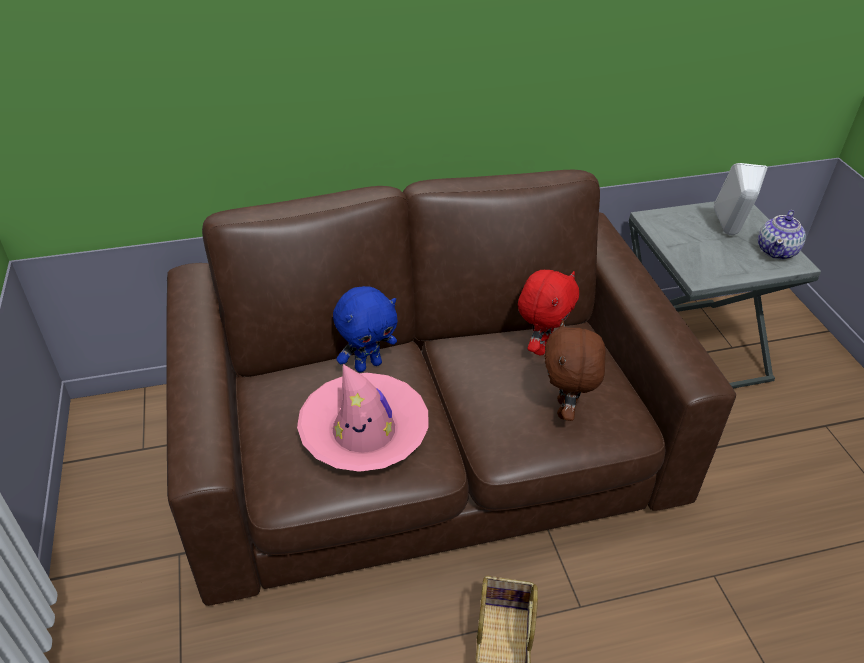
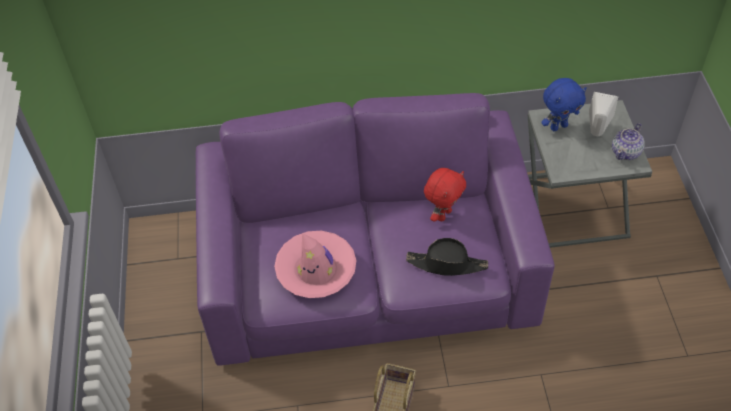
camera: 10 degrees right, 10 degrees up
(368, 365) = (325, 220): blue plush toy -> blue plush toy (558, 126)
(429, 446) = (368, 270): brown sofa -> purple sofa
(566, 410) = (447, 264): brown plush toy -> black hat

